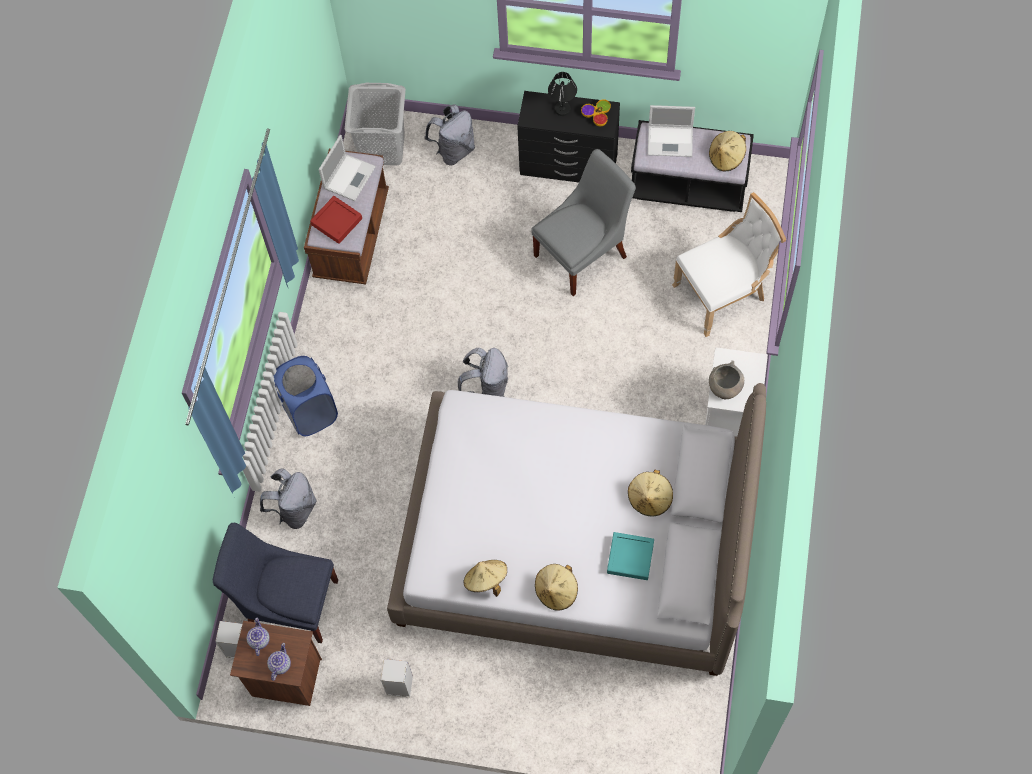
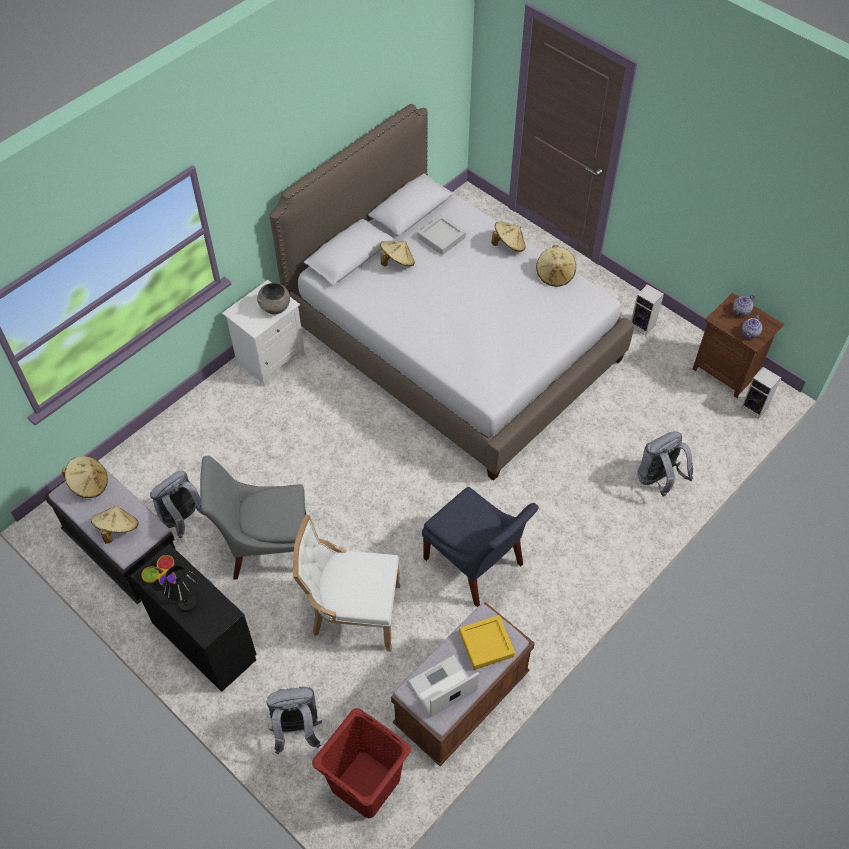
camera: 150 degrees left, 10 degrees down
(288, 602) = (699, 417): blue chair -> blue chair (476, 565)
(310, 412) = (602, 551): blue laundry basket -> none
(336, 222) = (486, 644): red tray -> yellow tray
(383, 148) = (365, 784): grey laundry basket -> red laundry basket
(487, 390) = (437, 482): grey backpack -> grey backpack (183, 520)
(630, 557) = (441, 237): turquoise tray -> grey tray
(671, 141) = (117, 529): laptop -> beige hat
(723, 294) = (187, 444): white chair -> white chair (352, 613)

